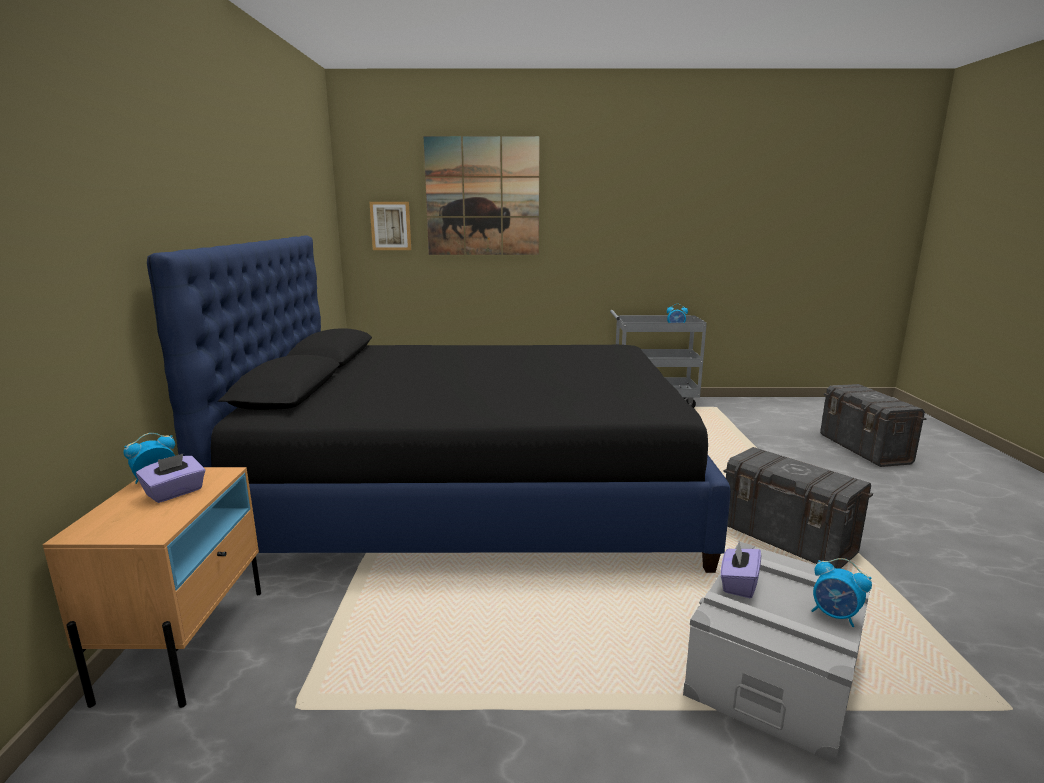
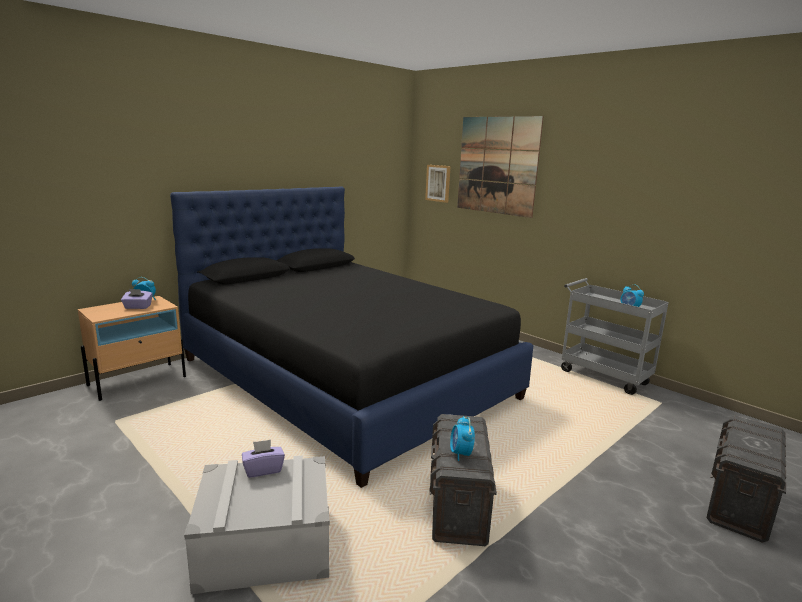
camera: 45 degrees right, 0 degrees up
(835, 615) = (259, 513): alarm clock -> alarm clock (460, 454)

